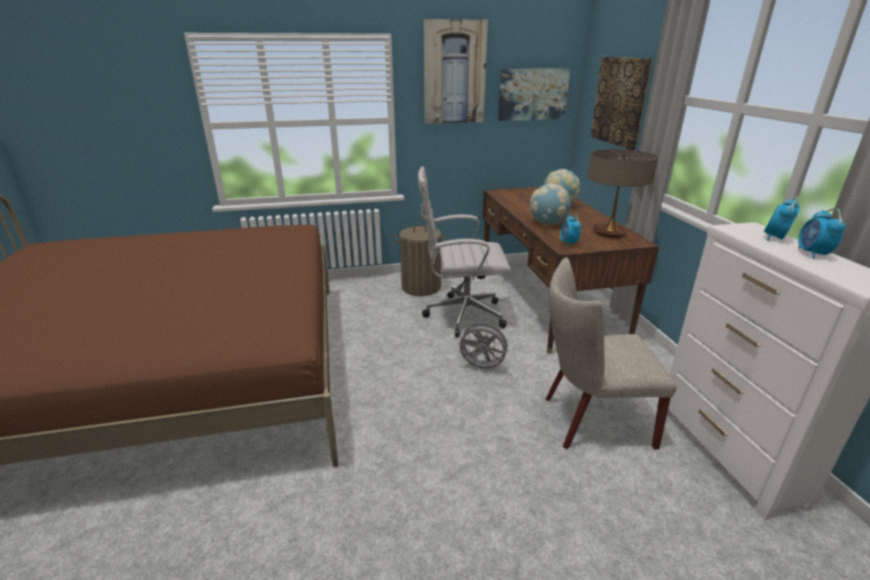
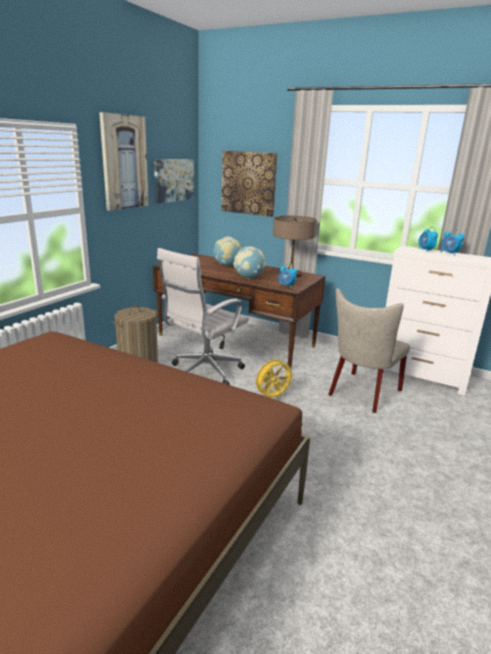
camera: 50 degrees left, 5 degrees down
(482, 368) = (272, 397): grey fan -> yellow fan

